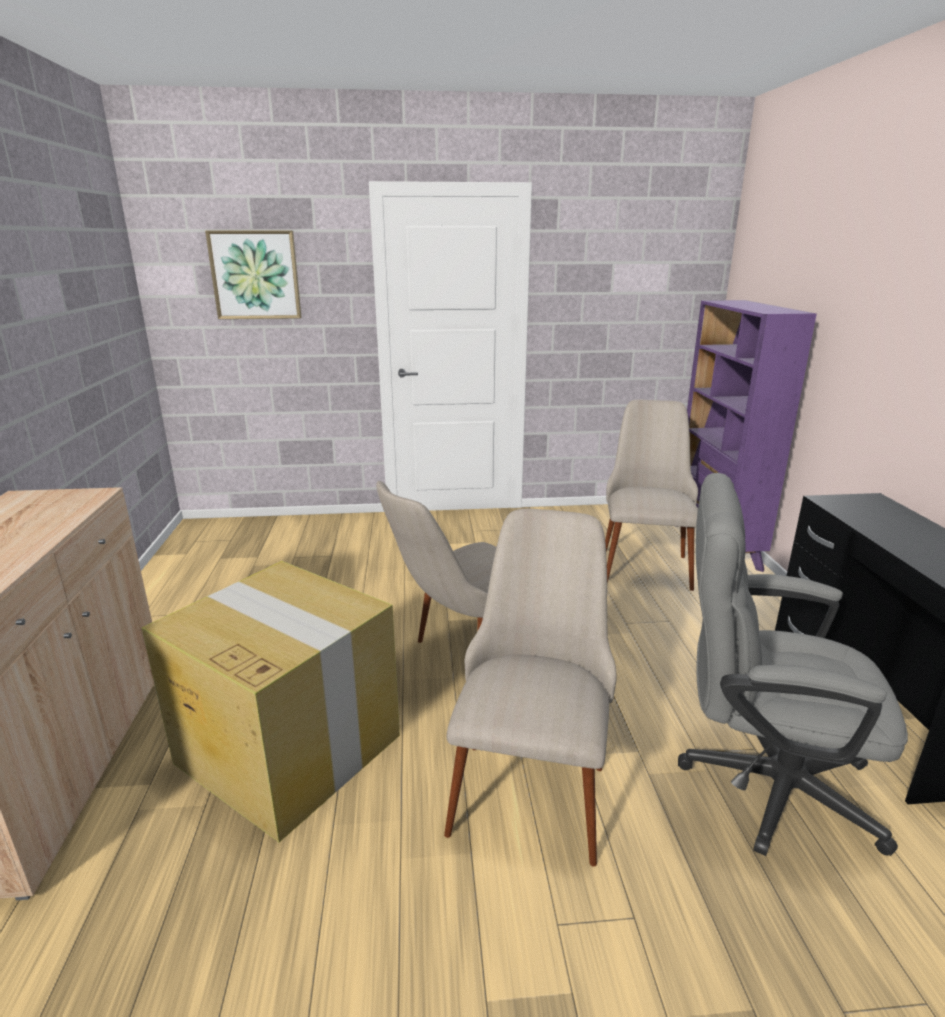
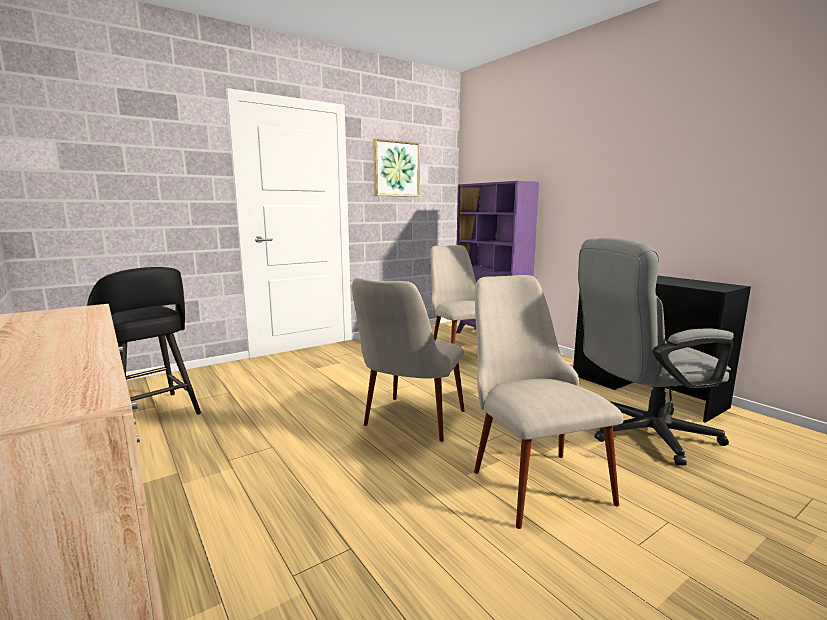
camera: 30 degrees left, 10 degrees down
(246, 566) = (150, 415): none -> black stool
(255, 275) = (123, 155): picture -> picture (396, 169)
(287, 748) = (334, 522): cardboard box -> none

